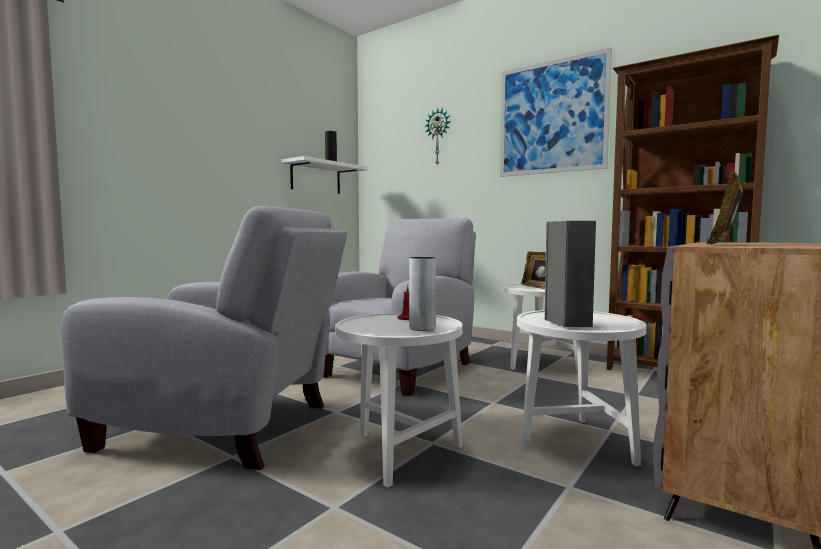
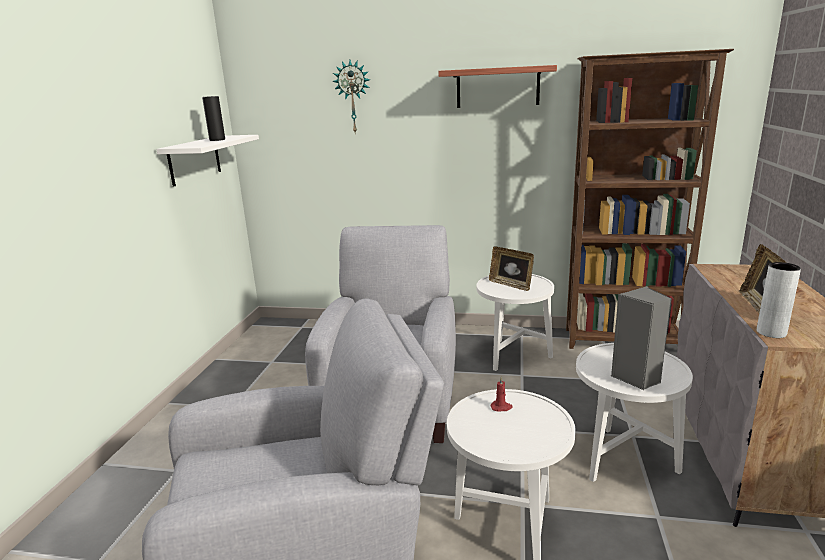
camera: 25 degrees left, 15 degrees up
(422, 328) = (540, 427): grey vase -> grey vase (771, 332)
(551, 117) = (497, 87): picture -> shelf

